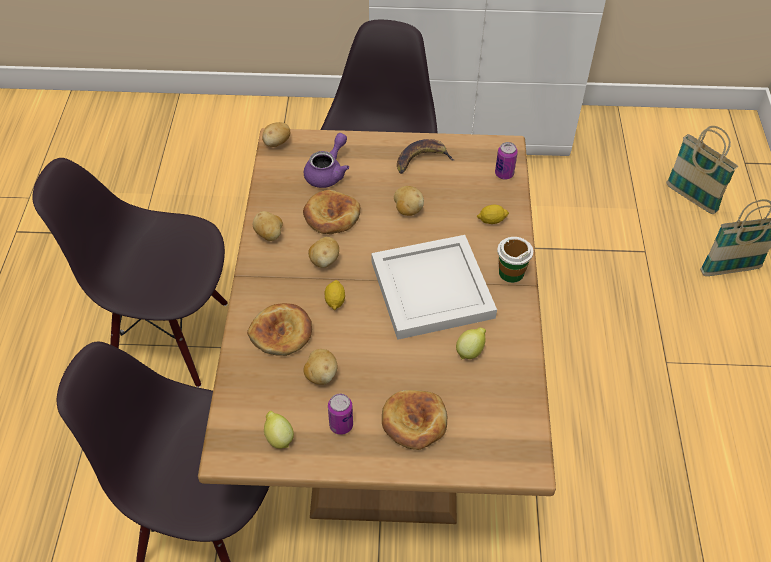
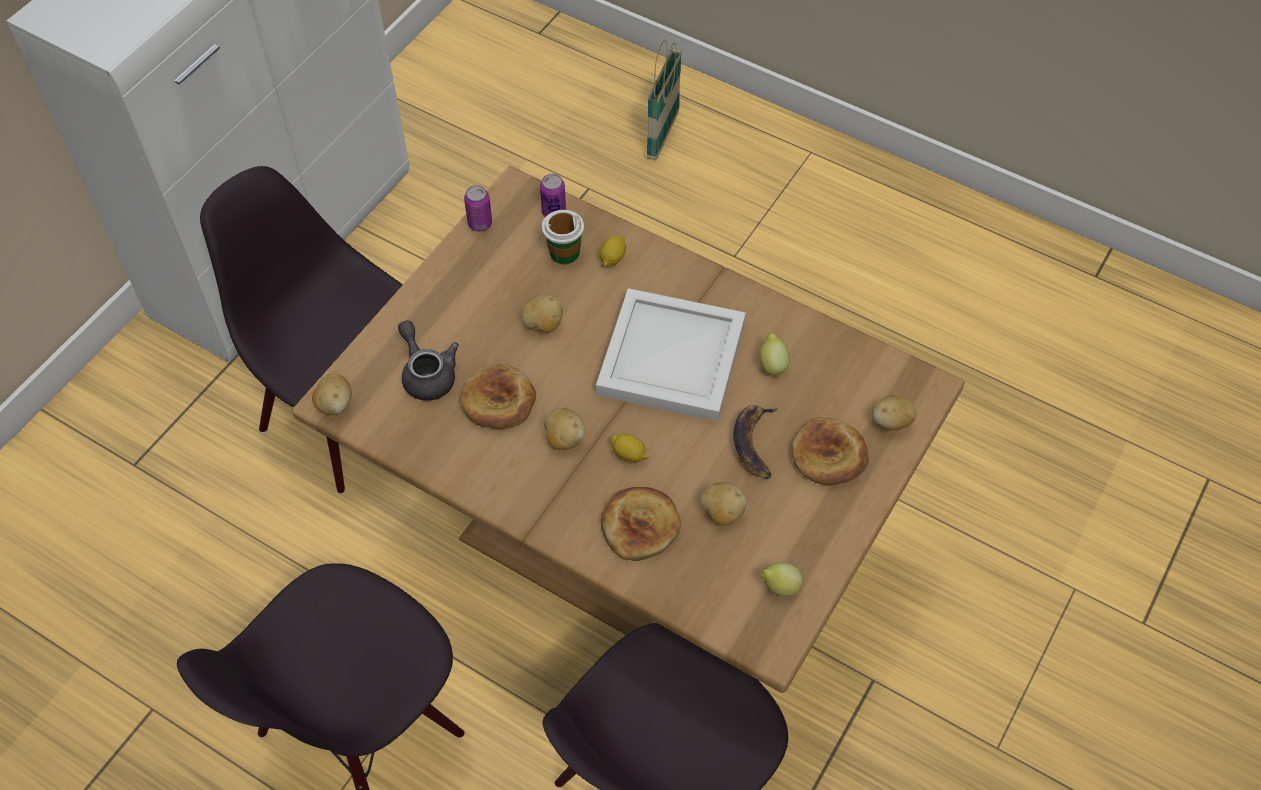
camera: 60 degrees left, 5 degrees up
(269, 235) = (485, 476): potato -> potato (891, 422)
(328, 173) = (427, 373): purple teapot -> grey teapot
(341, 425) = (796, 522): can -> can (480, 224)
(421, 160) = (475, 274): banana -> banana (754, 443)
(511, 272) = (694, 279): cup -> cup (564, 252)
(691, 198) = (550, 106): basket -> none

